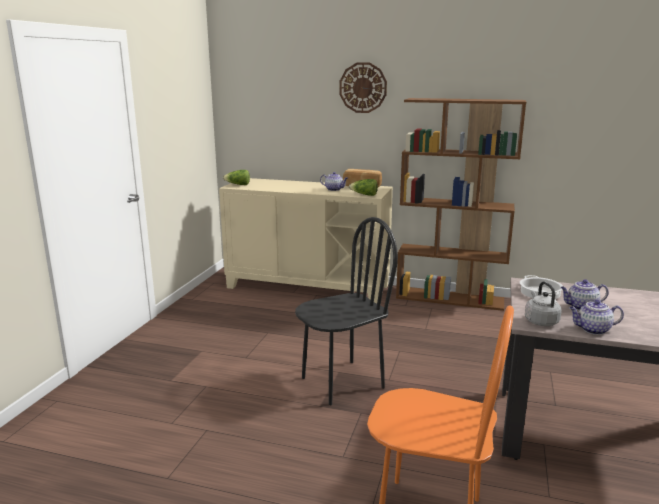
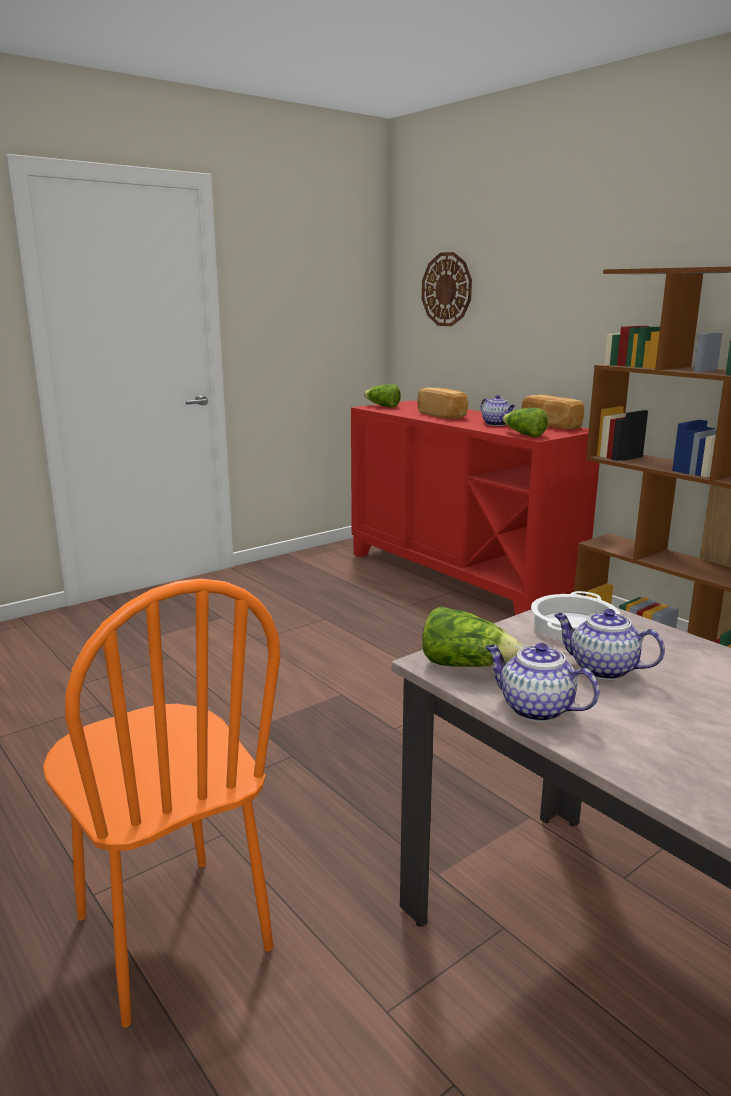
camera: 35 degrees right, 0 degrees up
(290, 187) = (442, 415): none -> bread
(308, 286) = (460, 576): beige cabinet -> red cabinet
(342, 382) = (326, 708): black chair -> none
(363, 87) = (572, 256): wall clock -> wall clock (447, 289)
(540, 321) = (466, 665): grey kettle -> lettuce

